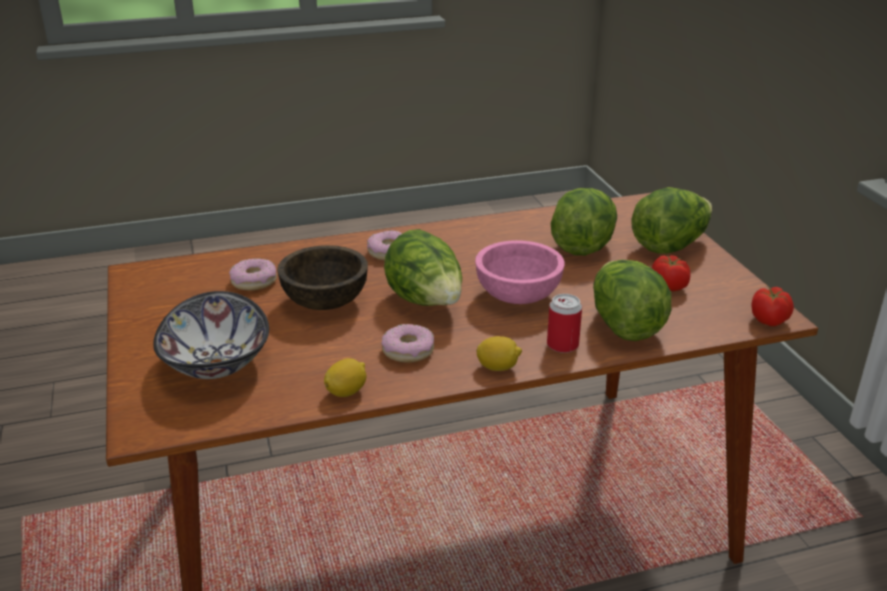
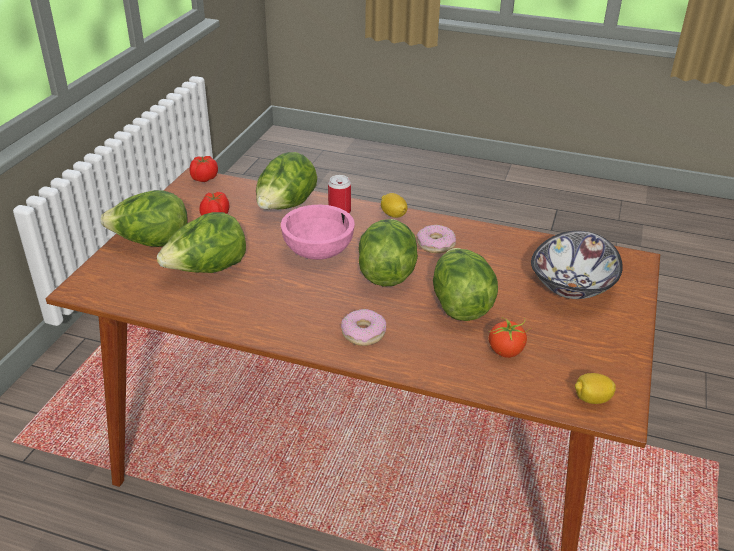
camera: 145 degrees left, 5 degrees up
(254, 281) = (506, 351): donut -> tomato
(325, 301) = (460, 305): brown bowl -> lettuce
(346, 391) = (496, 236): lemon -> lemon (591, 399)

